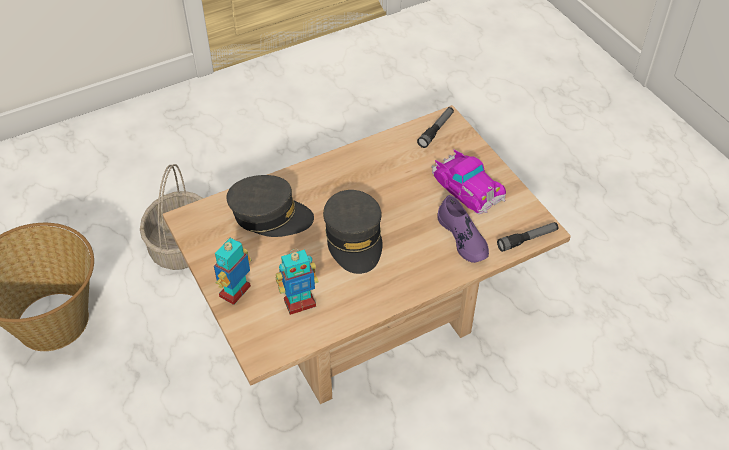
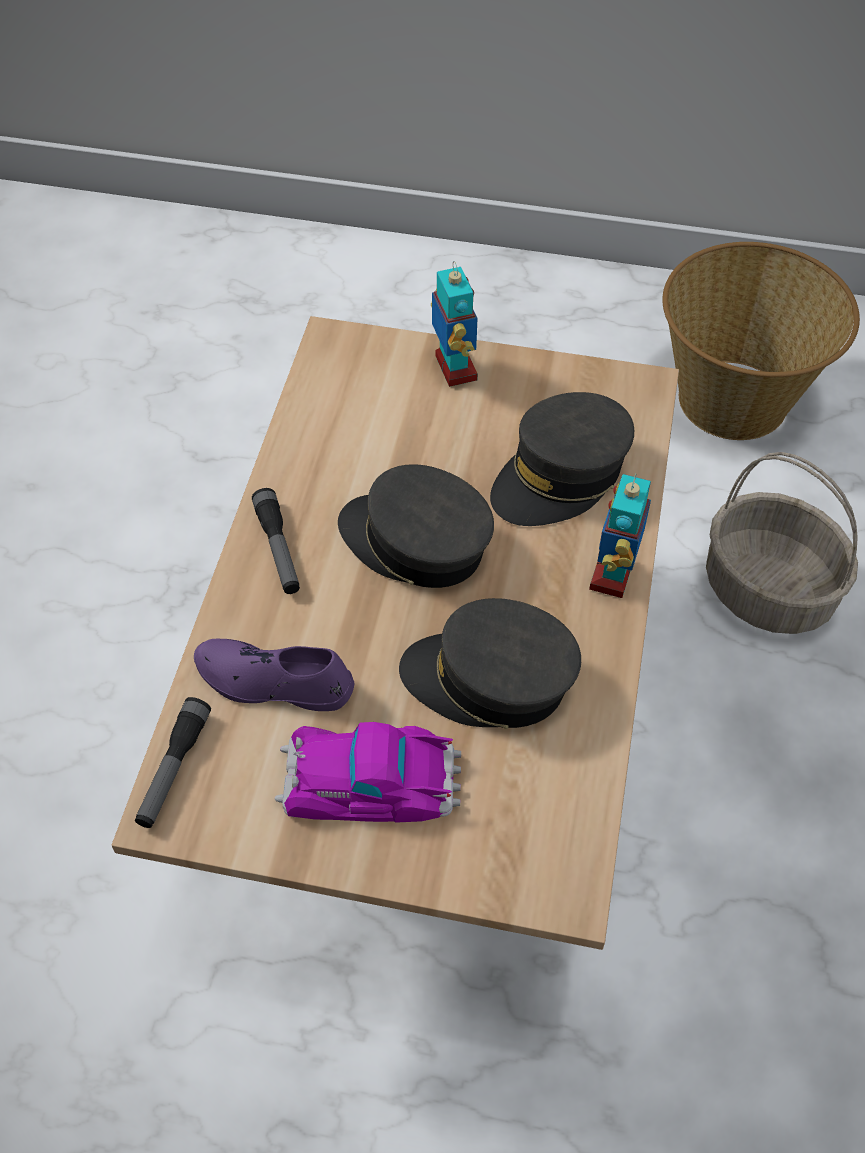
camera: 130 degrees right, 5 degrees up
(299, 303) = (369, 418): toy robot -> toy robot (613, 575)
(393, 179) = (490, 680): none -> grey cap
(436, 130) = (552, 846): flashlight -> flashlight (278, 549)

